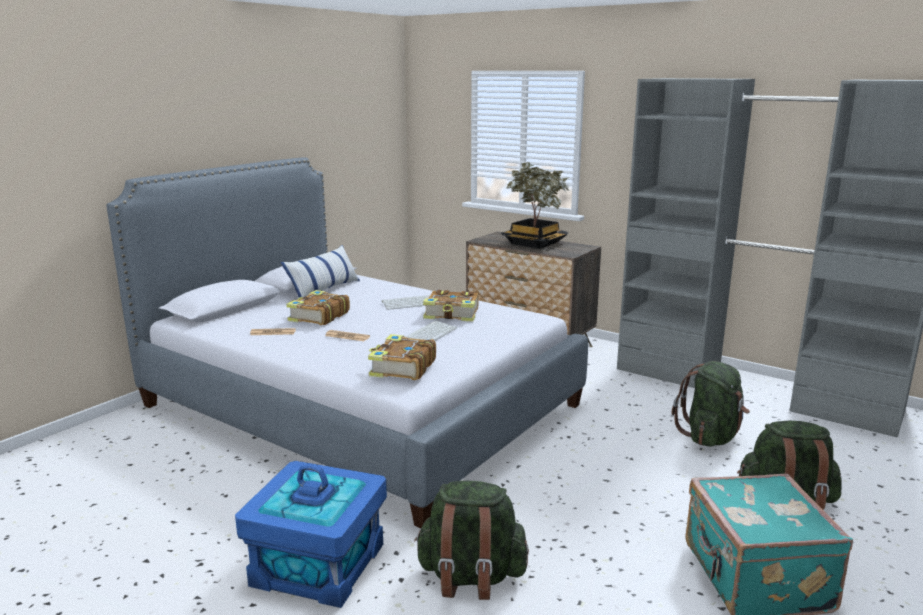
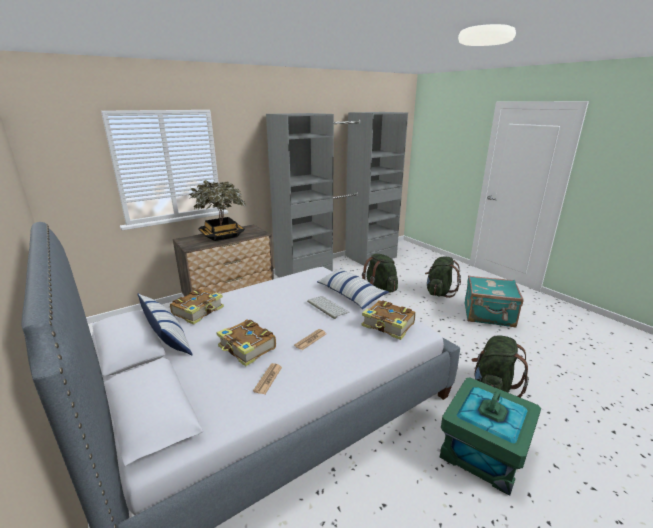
camera: 70 degrees left, 5 degrees up
(318, 565) = (483, 452): blue storage box -> green storage box
(410, 303) = (251, 304): keyboard -> none
(452, 314) = (291, 293): book -> book (199, 311)
(480, 342) = (350, 294): none -> pillow

